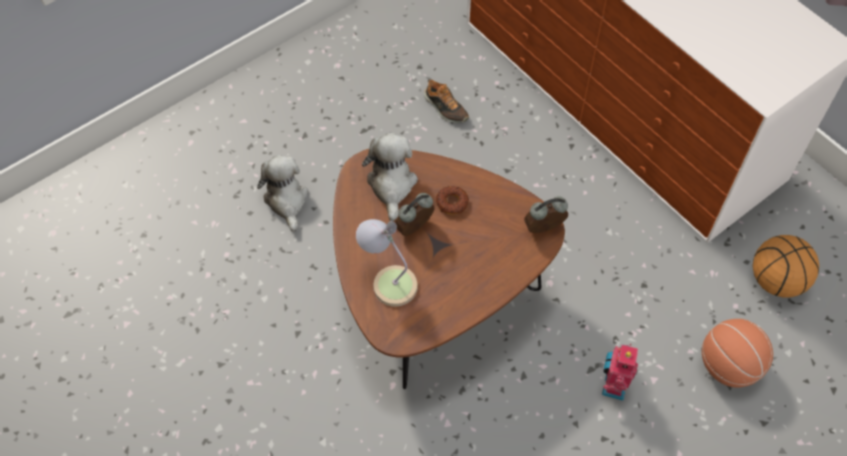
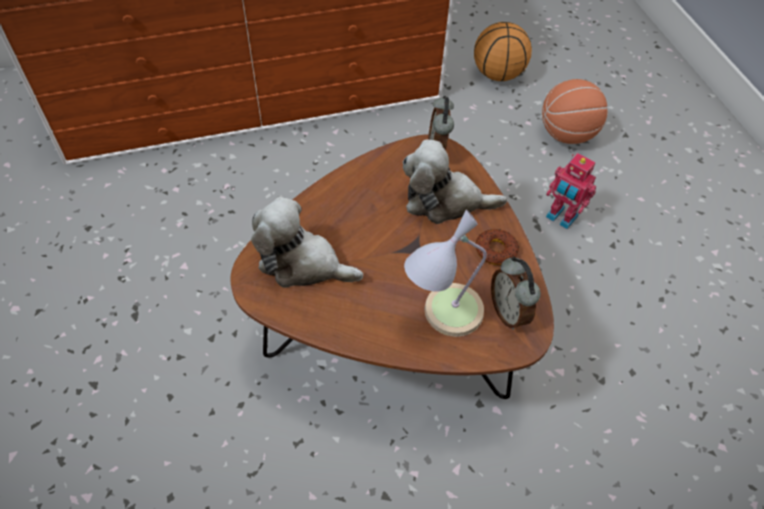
camera: 70 degrees left, 5 degrees down
(286, 200) = (179, 442): plush toy -> plush toy (444, 201)
(415, 229) = (380, 261): alarm clock -> alarm clock (509, 312)
(445, 108) = (163, 225): shoe -> none
(452, 203) = (362, 215): donut -> donut (496, 250)

